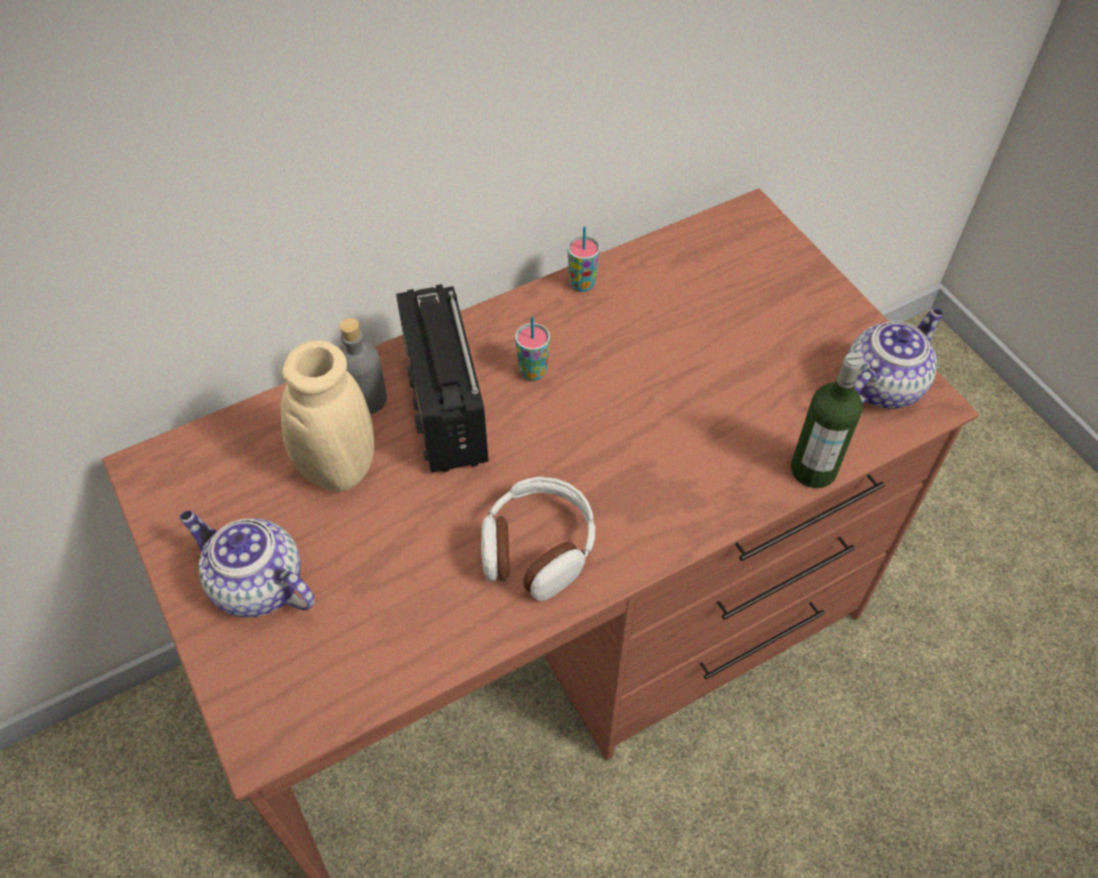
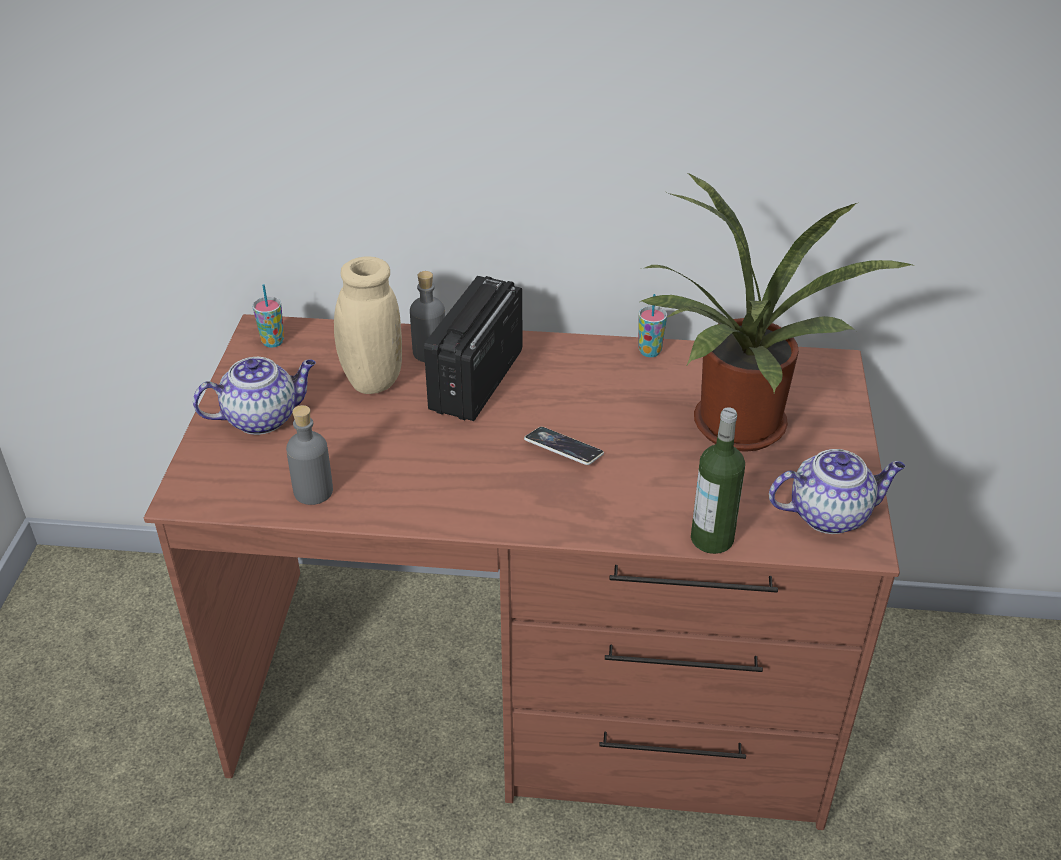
camera: 35 degrees right, 15 degrees down
(256, 585) = (263, 418): teapot -> teapot turned 90 degrees clockwise
(398, 645) = (313, 491): none -> grey bottle
(533, 371) = (559, 386): cup -> cup (273, 342)
(537, 547) = (457, 485): headphones -> none
(601, 445) = (563, 449): none -> phone
(735, 337) = (736, 432): none -> potted plant

